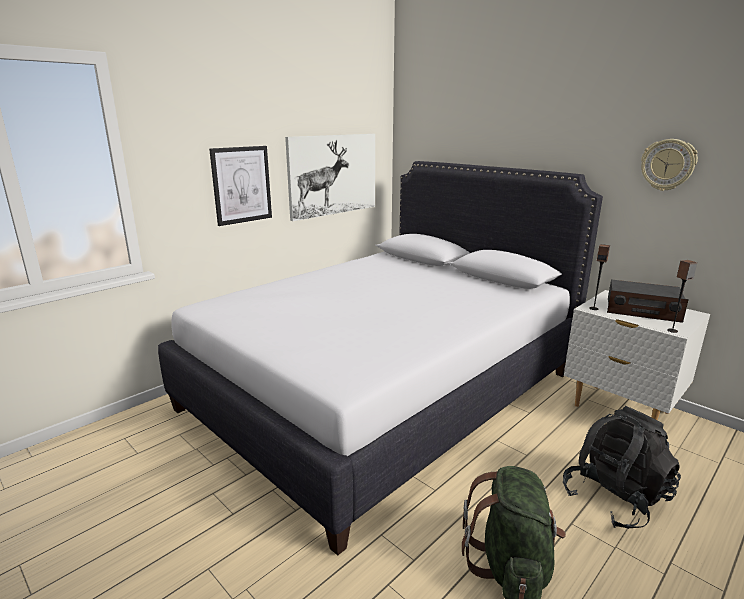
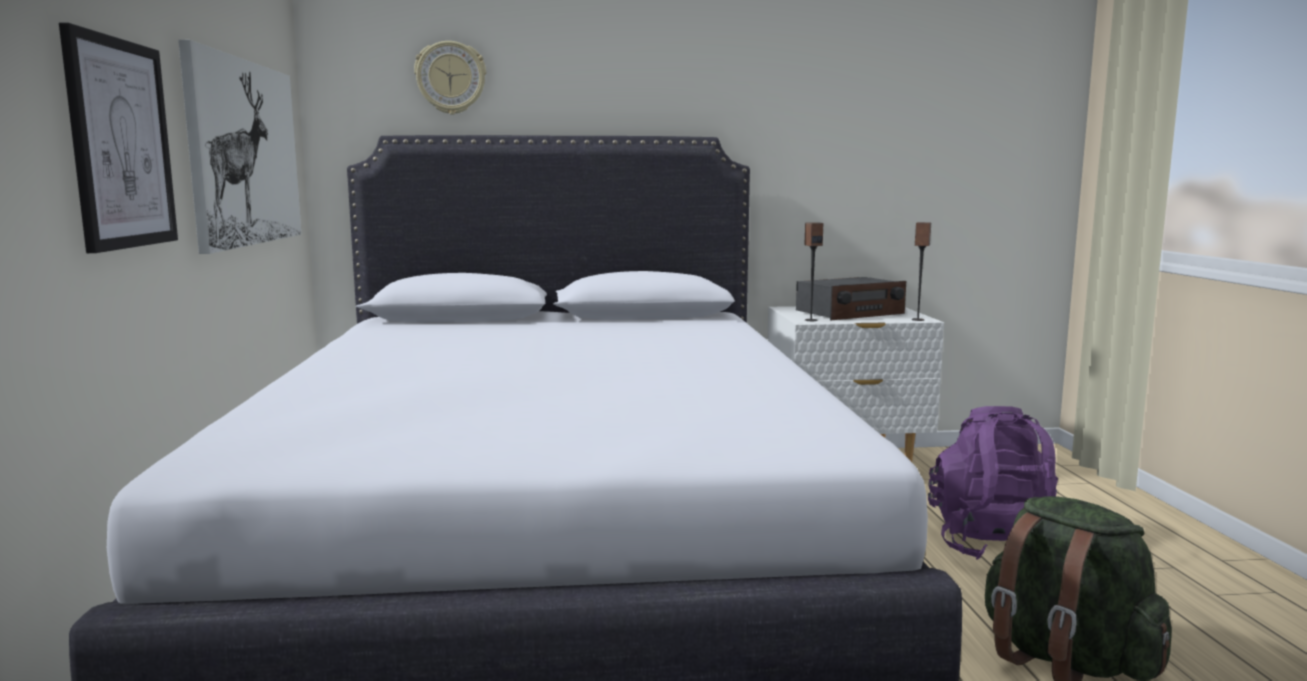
camera: 50 degrees left, 10 degrees down
(615, 498) = (994, 545): black backpack -> purple backpack
(668, 165) = (820, 118): wall clock -> wall clock (451, 78)

